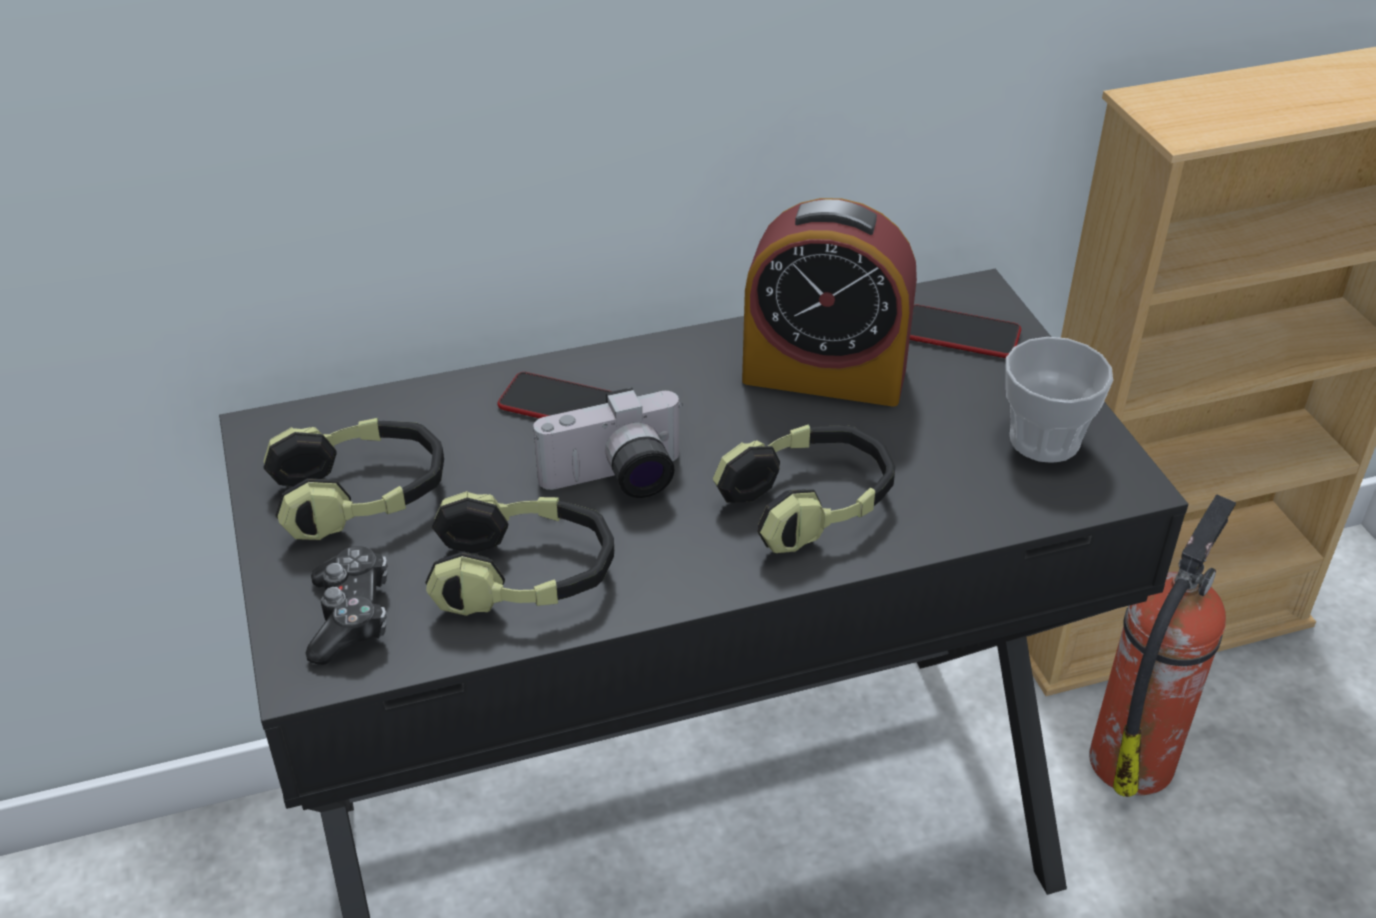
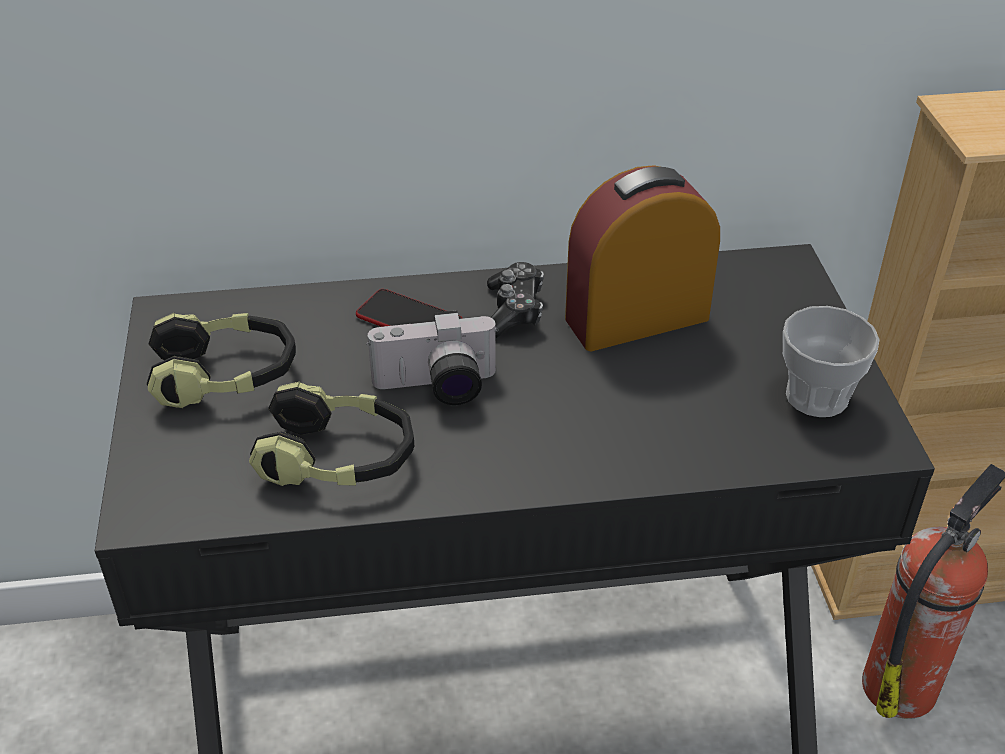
camera: 10 degrees right, 0 degrees up
(350, 616) = (189, 474): game controller -> game controller (513, 311)
(809, 504) = (595, 428): headphones -> none
(824, 374) = (637, 318): alarm clock -> alarm clock turned 135 degrees clockwise
(960, 334) = (764, 296): phone -> none

